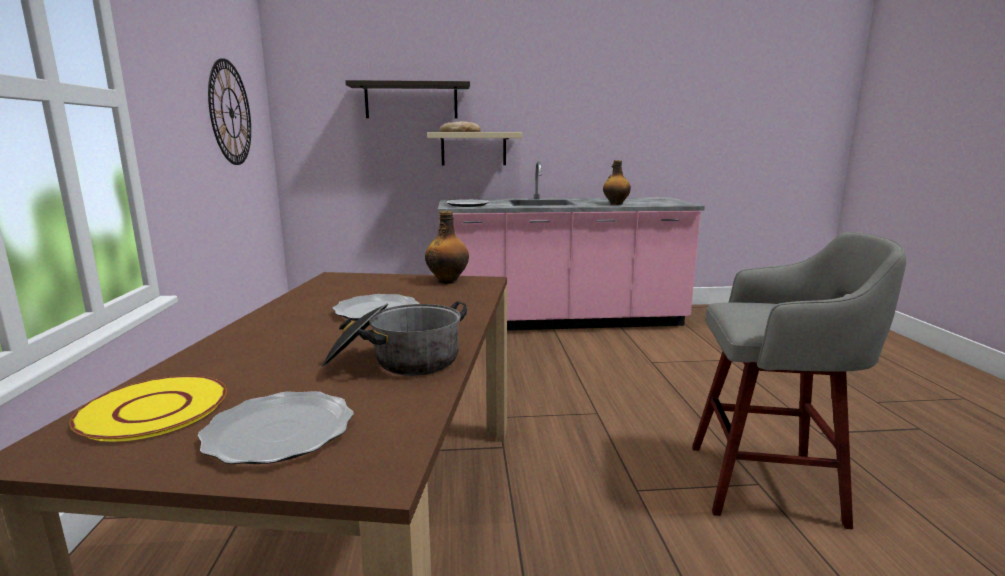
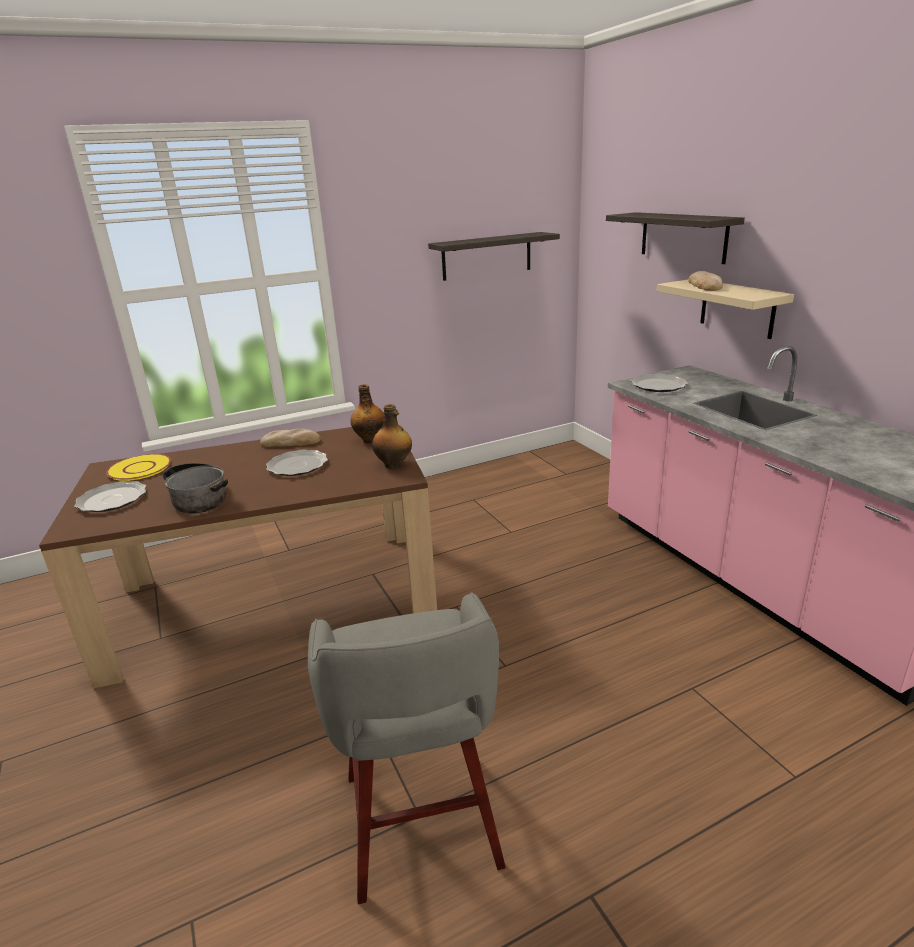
camera: 70 degrees right, 10 degrees up
(231, 113) = (487, 256): wall clock -> shelf
(285, 310) = (291, 442): none -> bread
(615, 204) = (827, 449): bottle -> bottle (370, 439)

